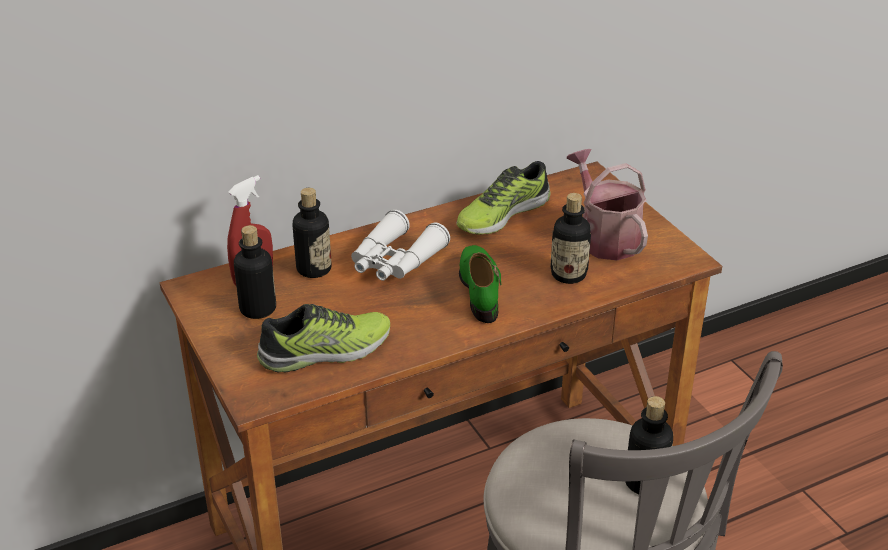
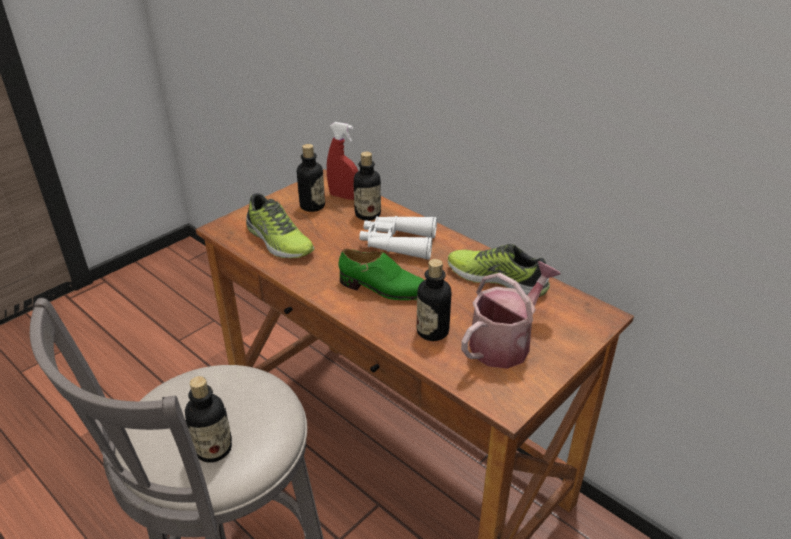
camera: 70 degrees right, 0 degrees up
(480, 289) = (384, 289): green shoe -> green shoe turned 45 degrees clockwise

